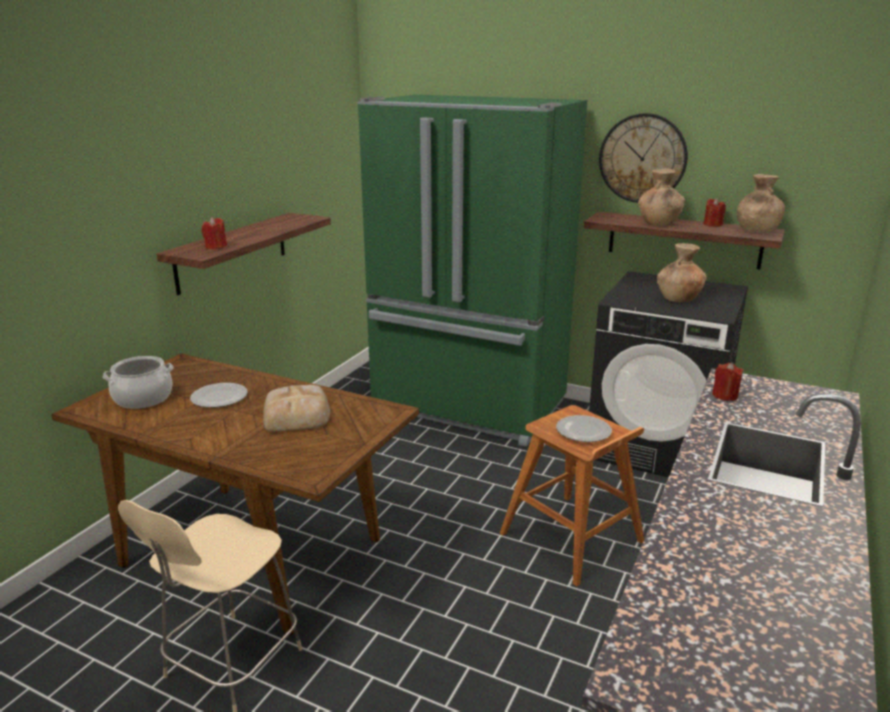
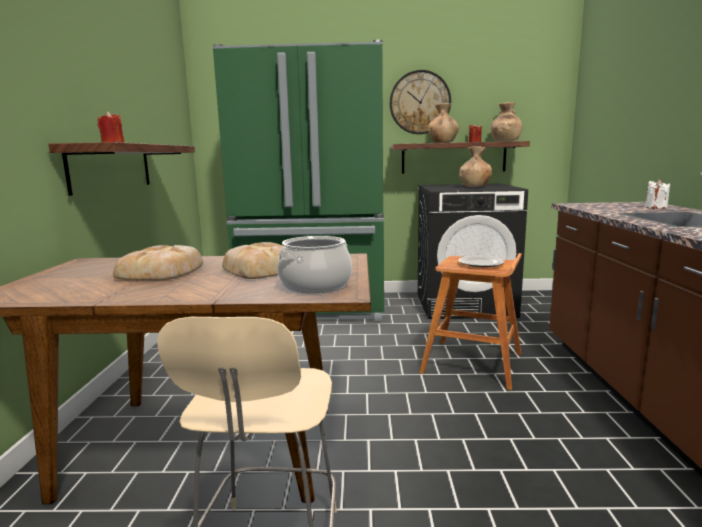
camera: 25 degrees left, 10 degrees down
(143, 398) = (66, 283): cooking pot -> cooking pot (315, 285)
(220, 397) = (162, 271): plate -> bread
(725, 395) = (588, 207): red candle -> none
(814, 417) = (656, 207): none -> white candle

